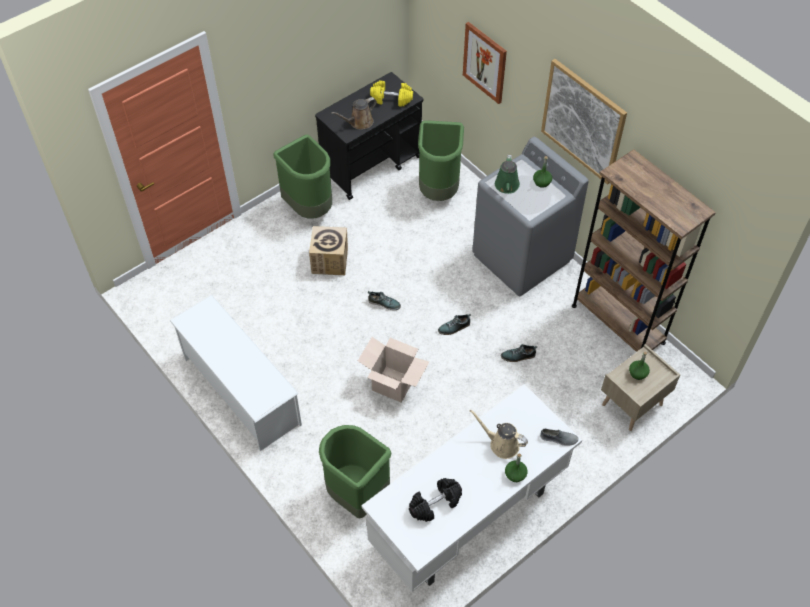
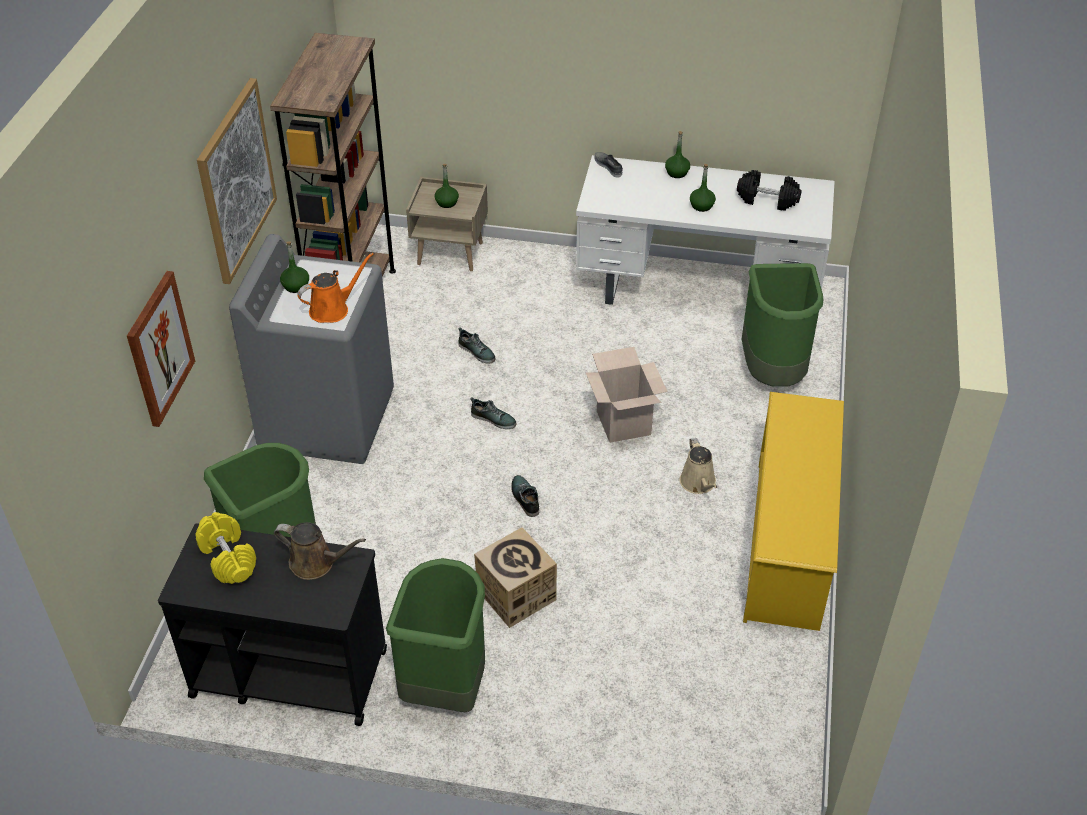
camera: 130 degrees left, 10 degrees down
(241, 390) = (787, 543): white shoe rack -> yellow shoe rack
(465, 458) = (701, 206): none -> green bottle
(501, 444) = (658, 193): beige watering can -> beige watering can (699, 483)
(507, 186) = (332, 309): green watering can -> orange watering can

